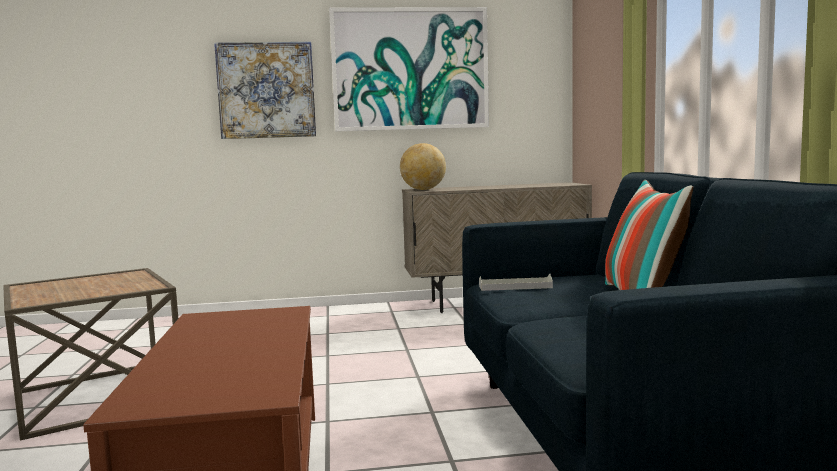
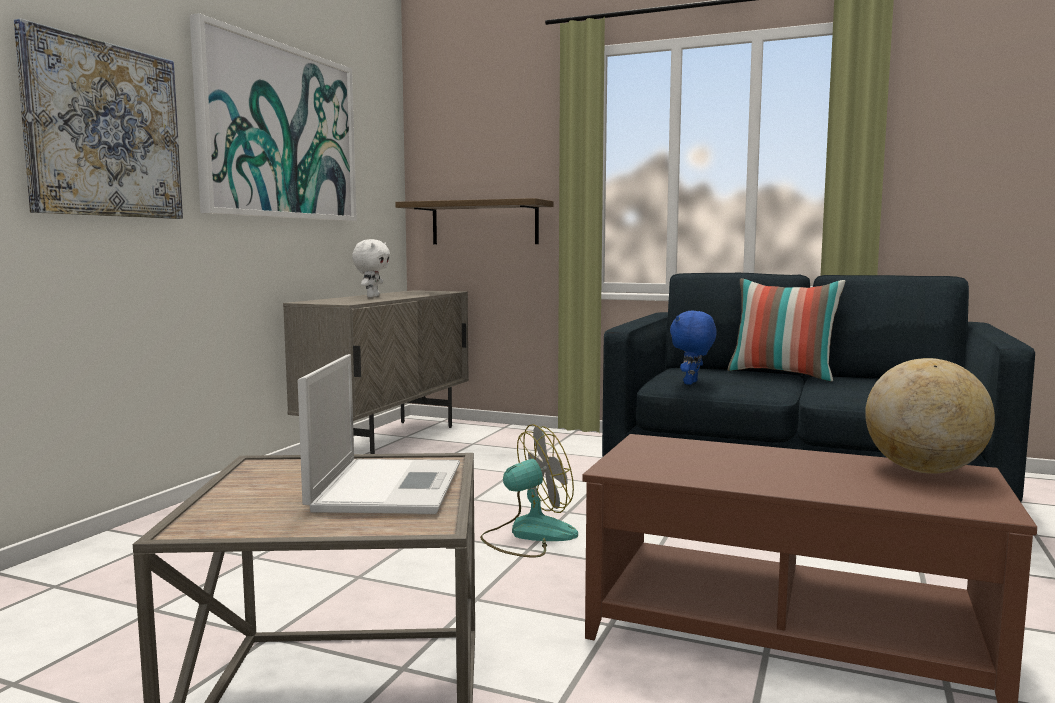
camera: 60 degrees left, 0 degrees up
(93, 289) = (388, 486): none -> laptop
(353, 377) = (528, 535): none -> fan
(423, 189) = (333, 302): globe -> globe (924, 471)
(483, 186) = (372, 296): none -> white plush toy
(515, 287) = (692, 383): grey tray -> blue plush toy
(602, 121) = (484, 223): none -> shelf

